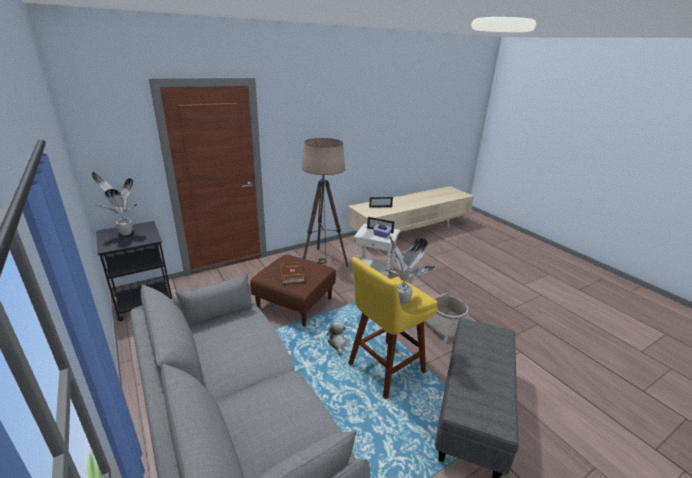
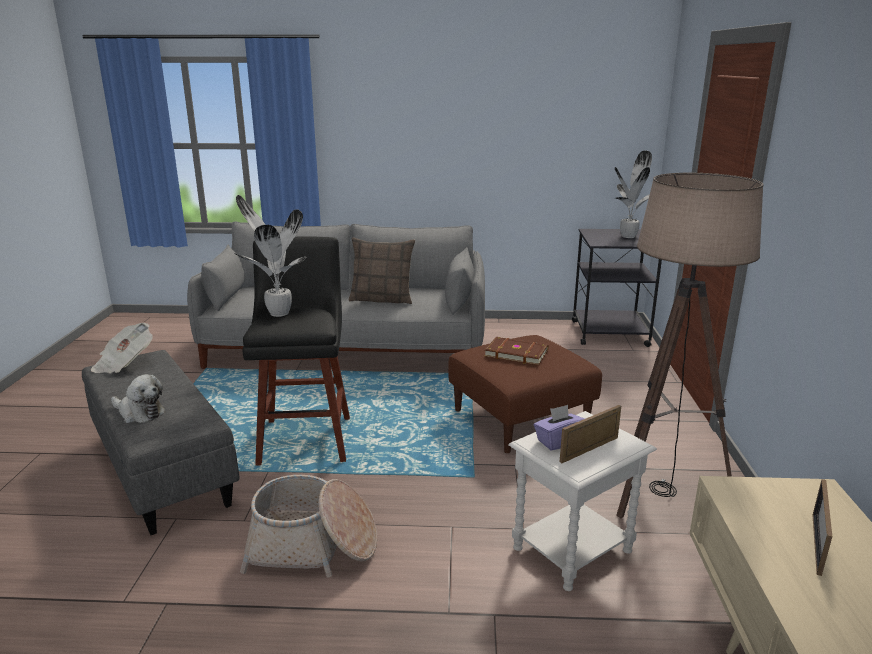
camera: 125 degrees right, 5 degrees down
(247, 348) = (382, 299): none -> pillow
(337, 343) = (393, 423): plush toy -> plush toy (139, 413)
(384, 369) = (306, 439): yellow stool -> black stool
(484, 416) = (124, 363): none -> newspaper

